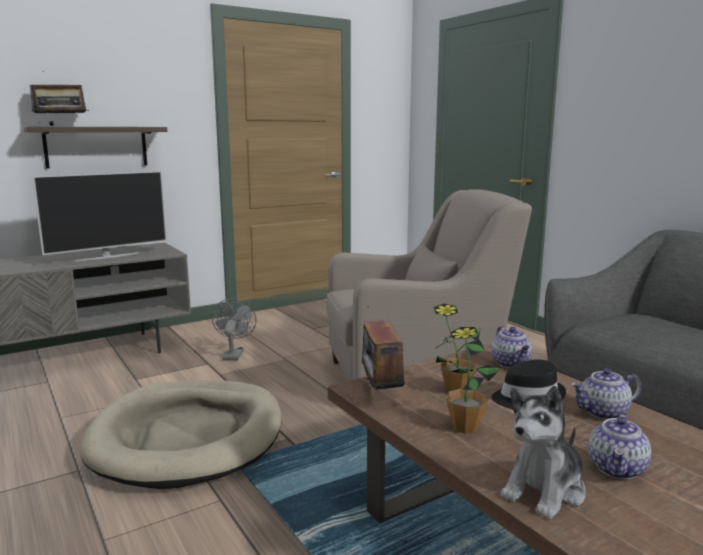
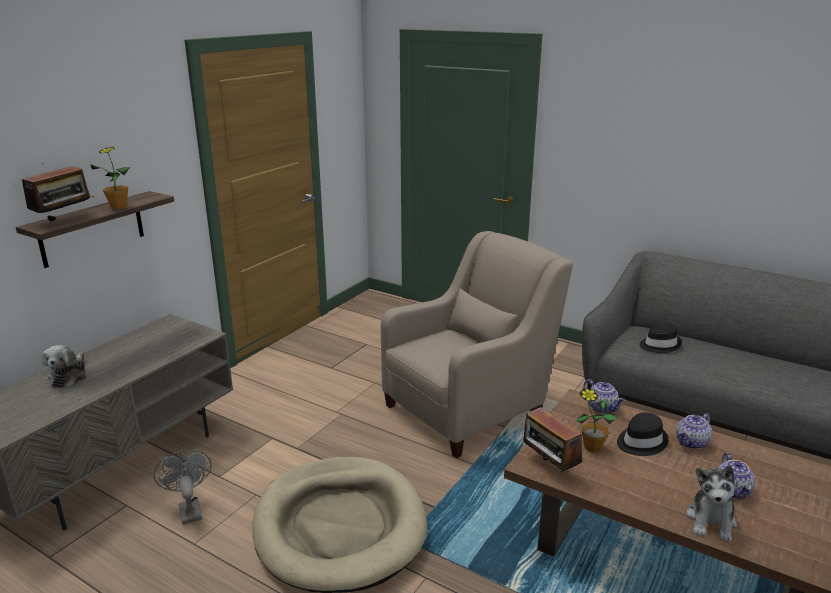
camera: 25 degrees left, 10 degrees up
(39, 259) = (69, 376): none -> plush toy
(107, 257) = (144, 355): television -> none
(234, 354) = (285, 419): grey fan -> grey fan (189, 509)
(465, 427) = (628, 482): potted plant -> potted plant (119, 207)
(649, 327) = (659, 345): none -> black hat

